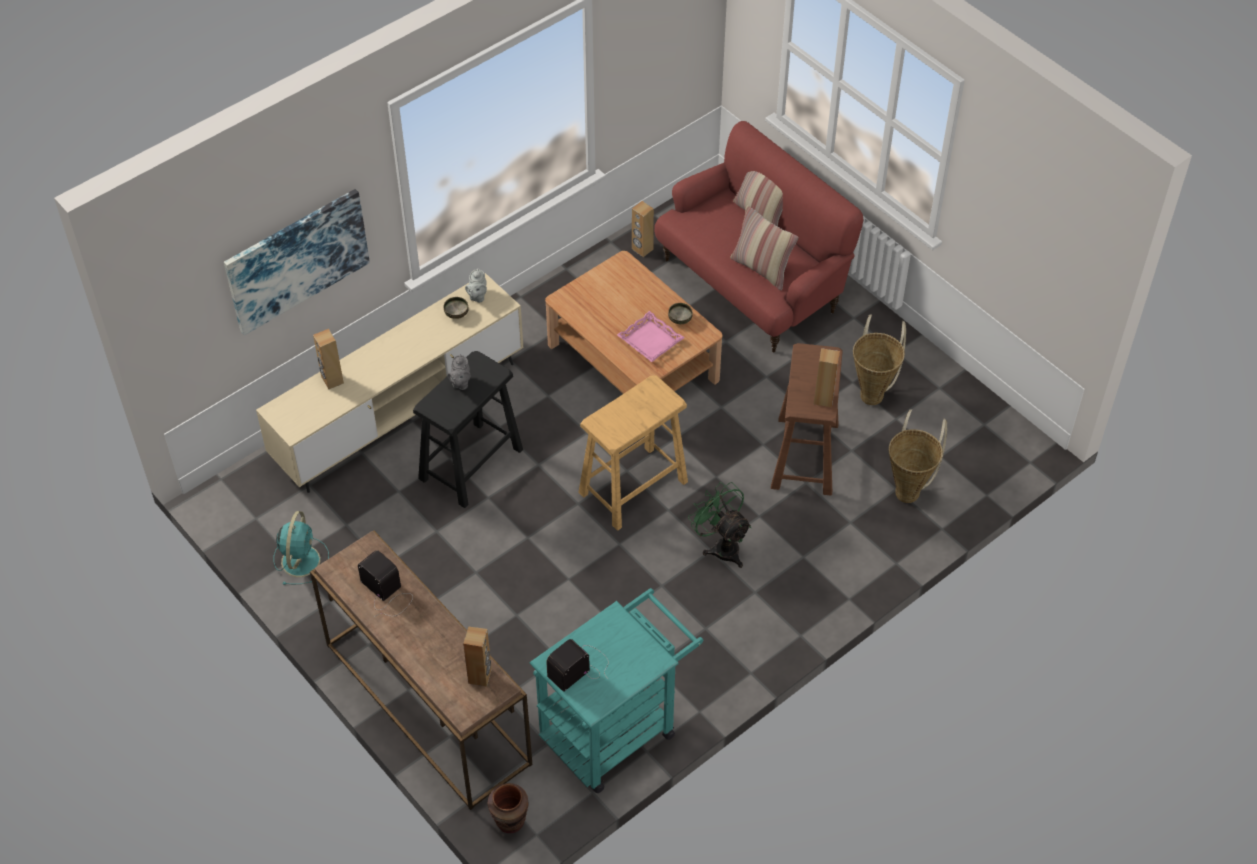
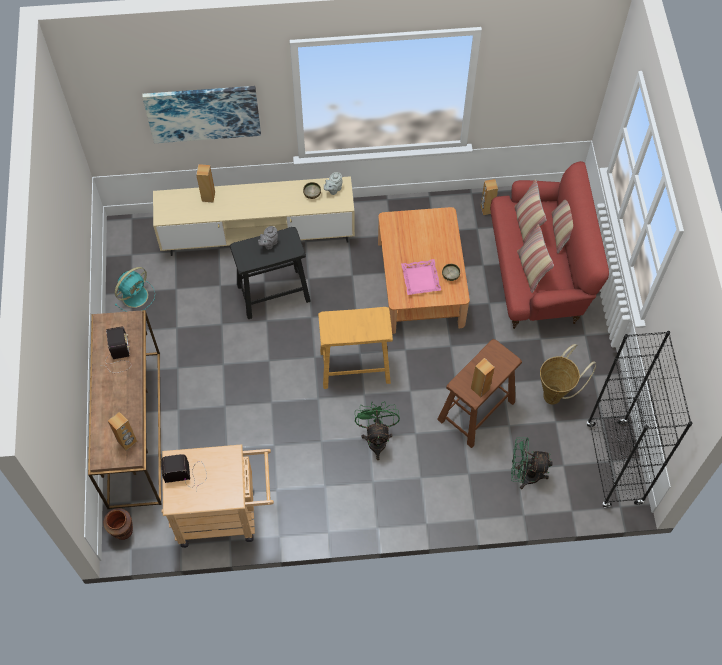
camera: 35 degrees right, 10 degrees up
(616, 727) = (224, 514): turquoise cart -> beige cart
(718, 228) = (526, 225): none -> pillow
(909, 489) = (524, 474): basket -> green fan
(989, 425) = (613, 464): none -> black bookcase

